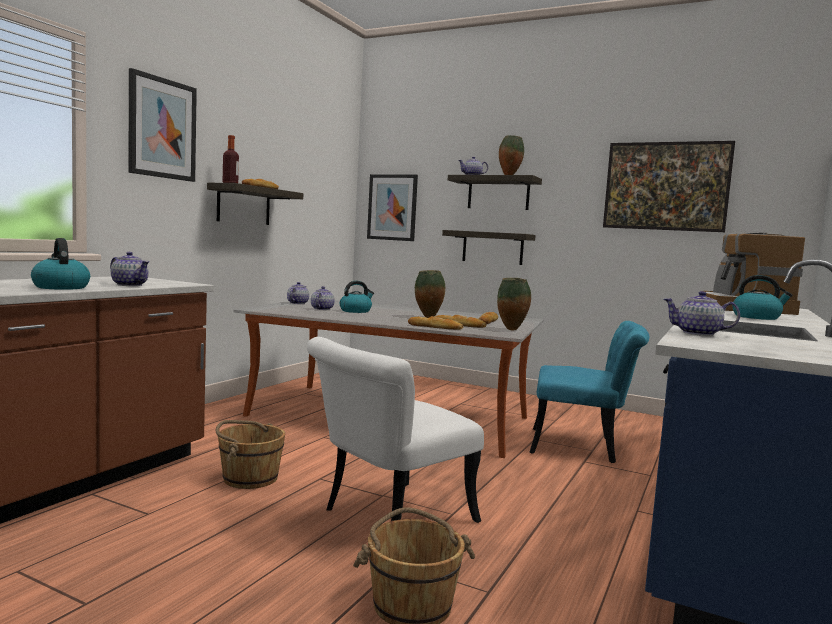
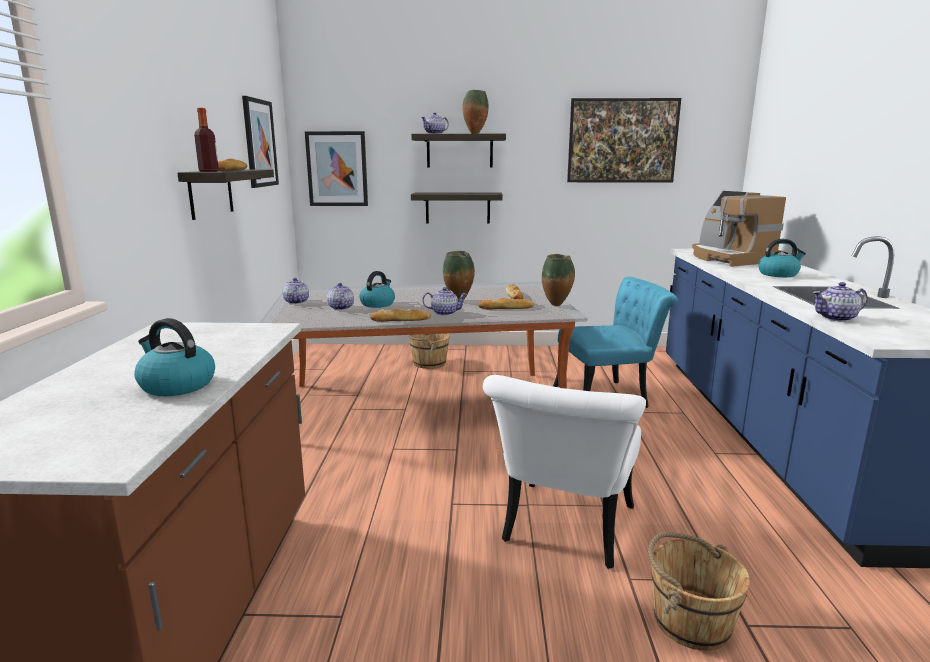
camera: 25 degrees left, 10 degrees up
(129, 285) = (228, 352): teapot -> teapot (444, 313)
(162, 128) = (126, 108): picture -> picture (259, 143)
(249, 478) = (386, 527): brown bucket -> brown bucket (428, 363)
(435, 327) = (495, 317): bread -> bread (400, 320)

